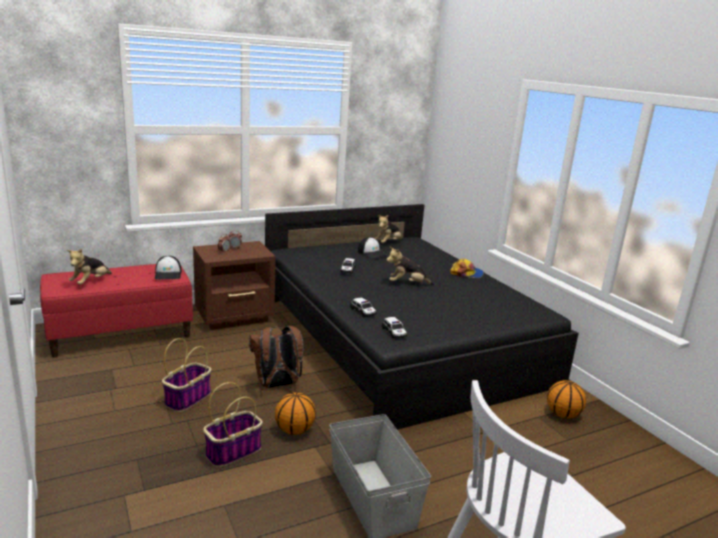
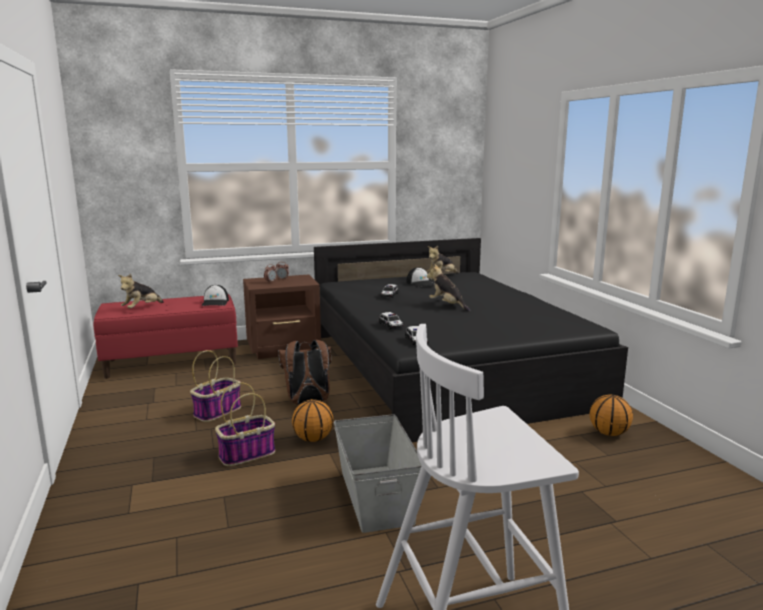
camera: 10 degrees right, 5 degrees down
(407, 284) = (447, 306): plush toy -> plush toy turned 45 degrees clockwise
(466, 273) = (515, 297): cap -> none

